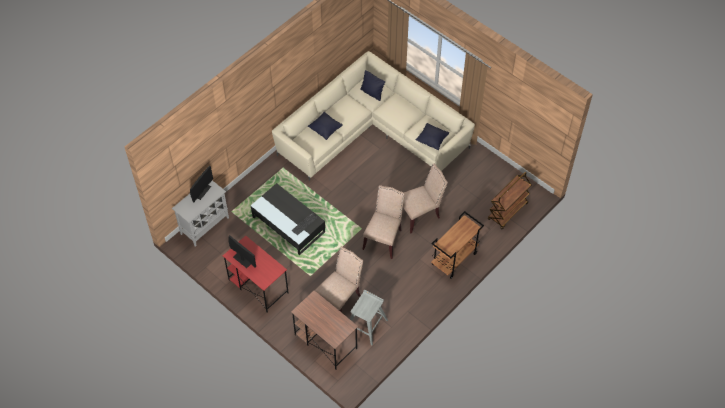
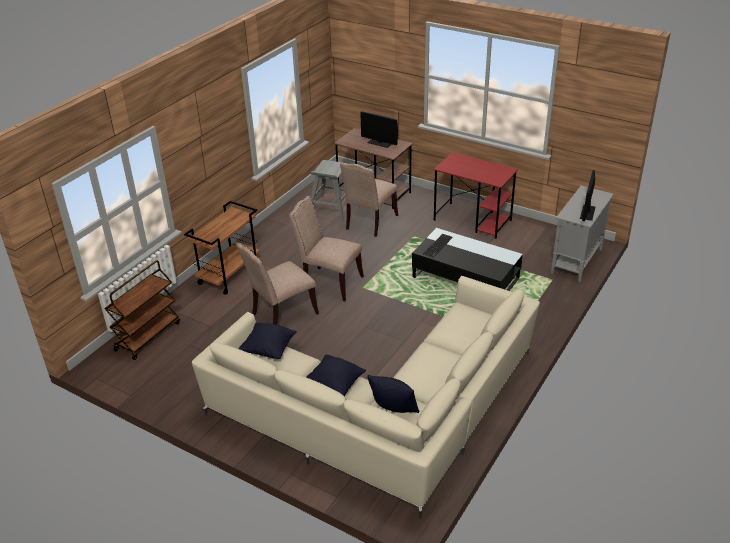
camera: 170 degrees right, 20 degrees down
(242, 259) = (491, 168): monitor -> monitor (379, 143)
(325, 130) = (456, 338): black pillow -> black pillow (334, 385)
(383, 238) = (329, 282): beige chair -> beige chair turned 105 degrees clockwise

